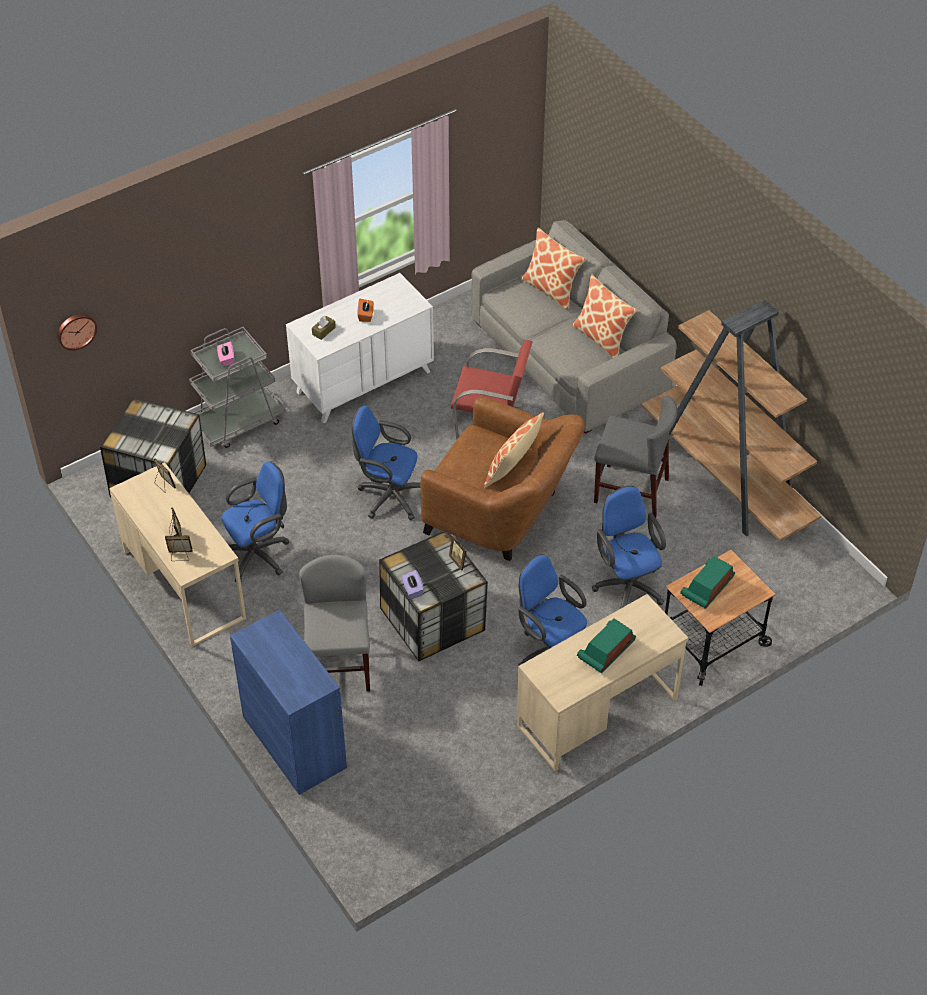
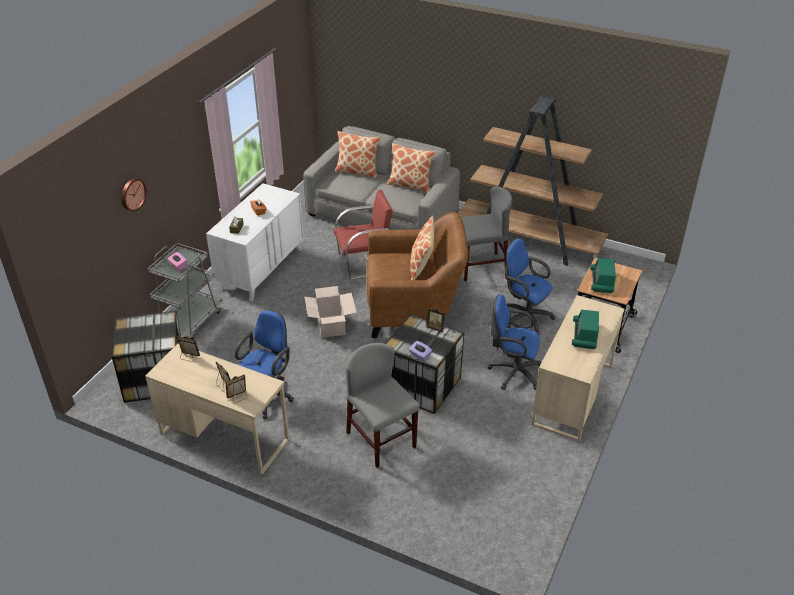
camera: 30 degrees left, 10 degrees down
(76, 330) = (67, 262): wall clock -> wall clock (132, 194)
(294, 742) = (389, 505): blue cabinet -> none
(388, 496) = (330, 326): blue office chair -> cardboard box

